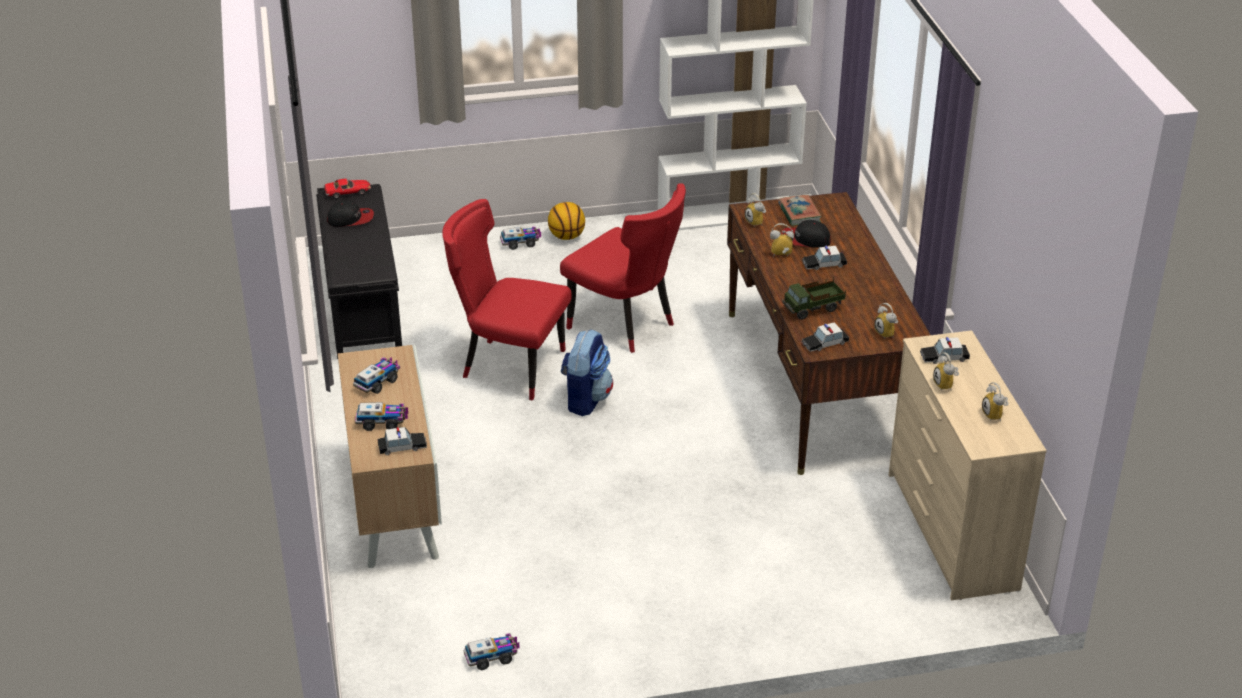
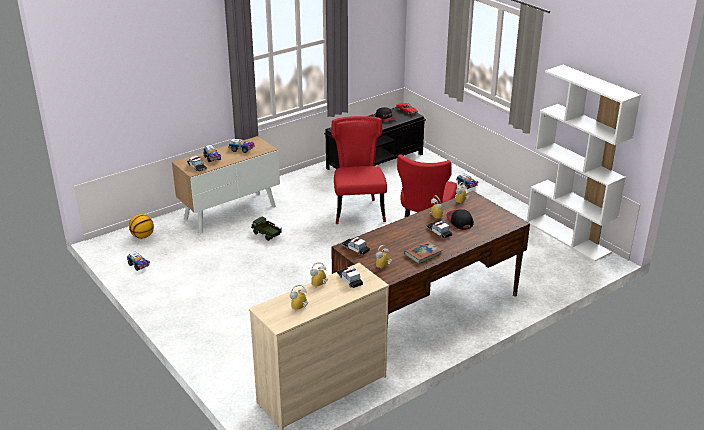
camera: 65 degrees right, 5 degrees down
(567, 236) = (487, 195): basketball -> basketball (143, 236)
(585, 399) = (349, 238): backpack -> none
(799, 213) = (486, 213): book -> book (423, 254)
(813, 309) = (388, 238): toy truck -> toy truck (266, 235)

